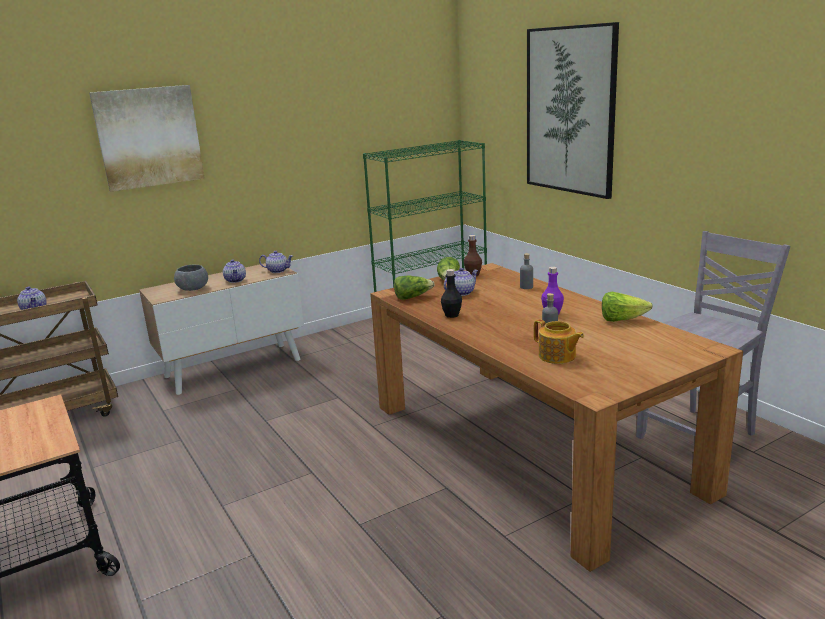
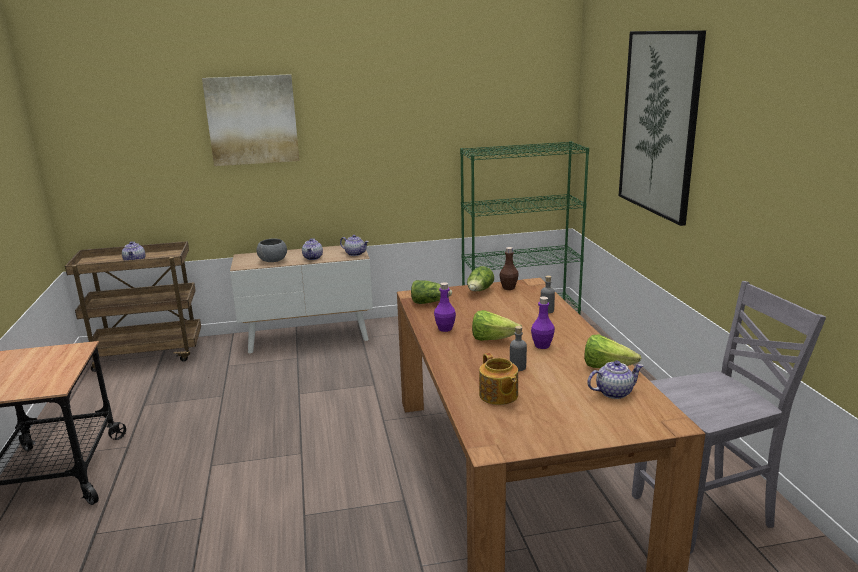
camera: 20 degrees right, 0 degrees up
(452, 315) = (445, 329): black bottle -> purple bottle
(461, 292) = (478, 306): teapot -> teapot (614, 392)
(504, 316) = (492, 339): none -> lettuce

